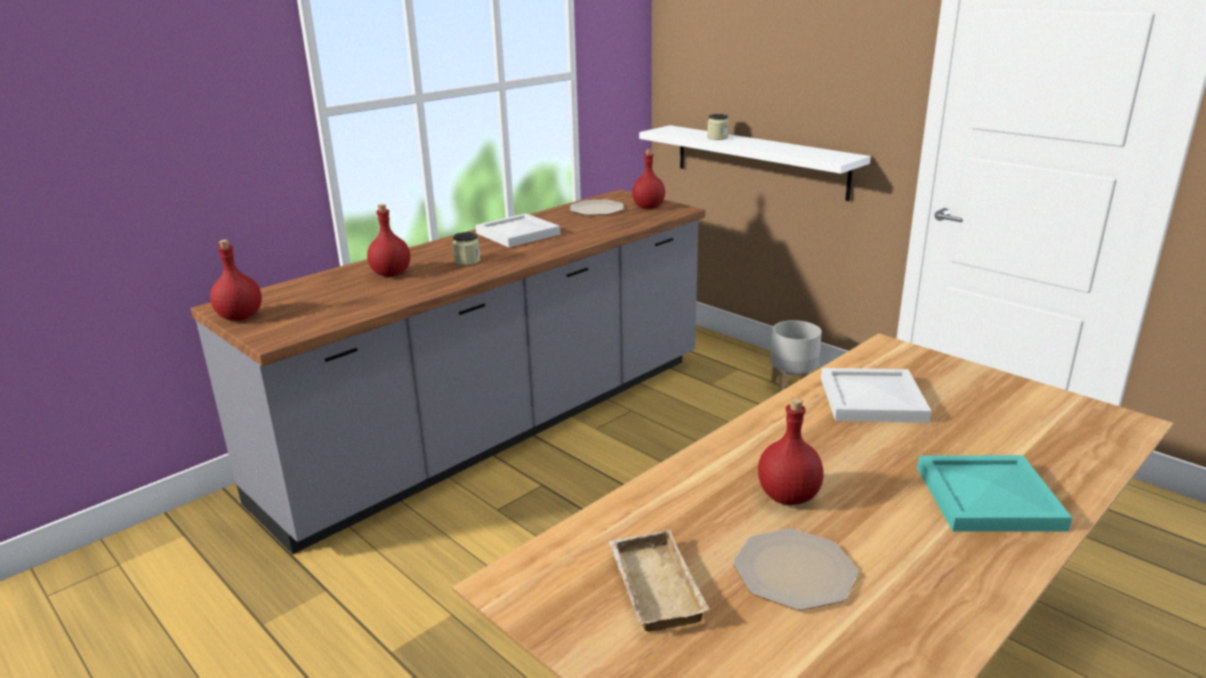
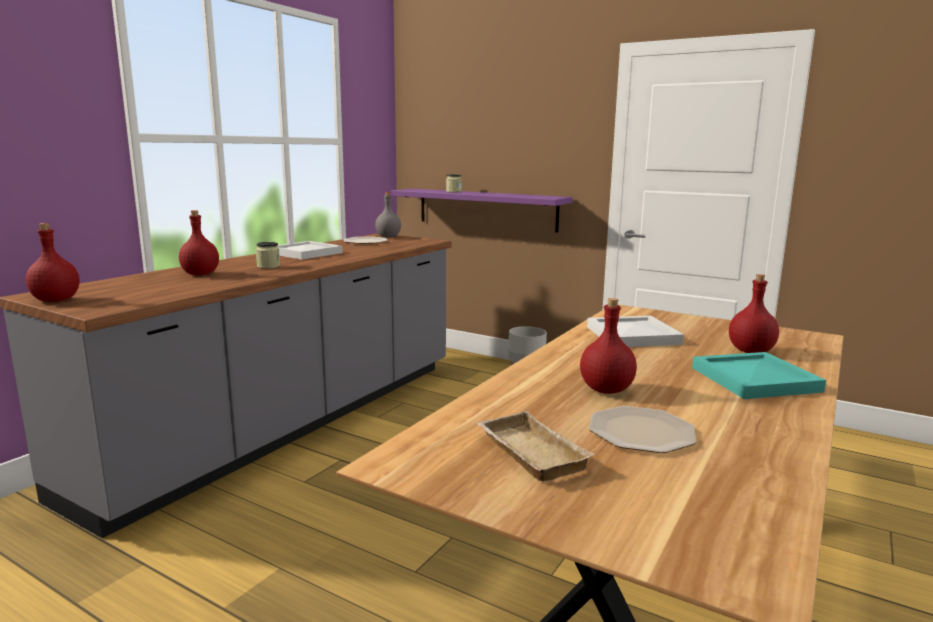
camera: 15 degrees left, 10 degrees down
(629, 198) = (388, 237): none -> grey bottle
(648, 207) = (407, 240): red bottle -> red bottle (750, 351)
(759, 161) = (486, 209): white shelf -> purple shelf

